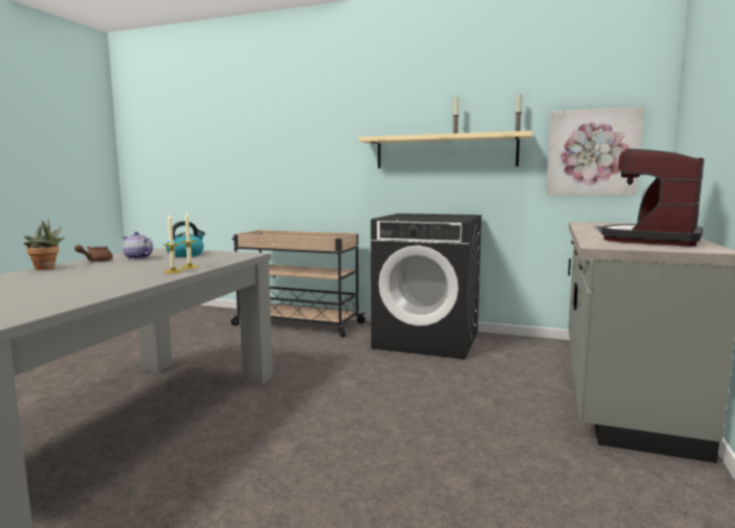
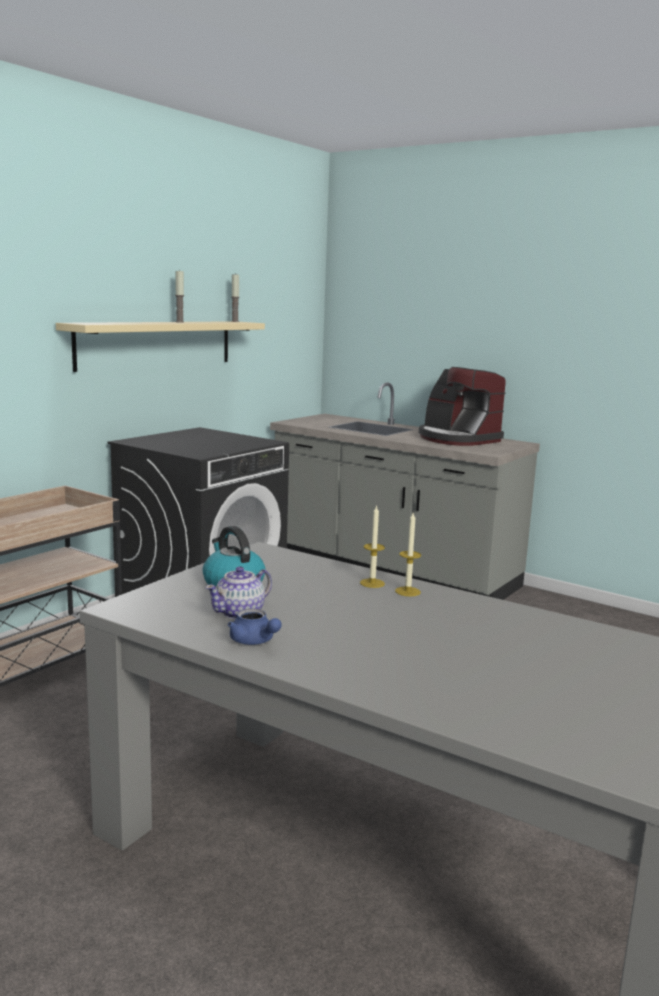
camera: 75 degrees left, 5 degrees up
(46, 268) = (325, 672): potted plant -> none
(95, 261) = (254, 641): brown teapot -> blue teapot
(592, 152) = (279, 344): picture -> none

